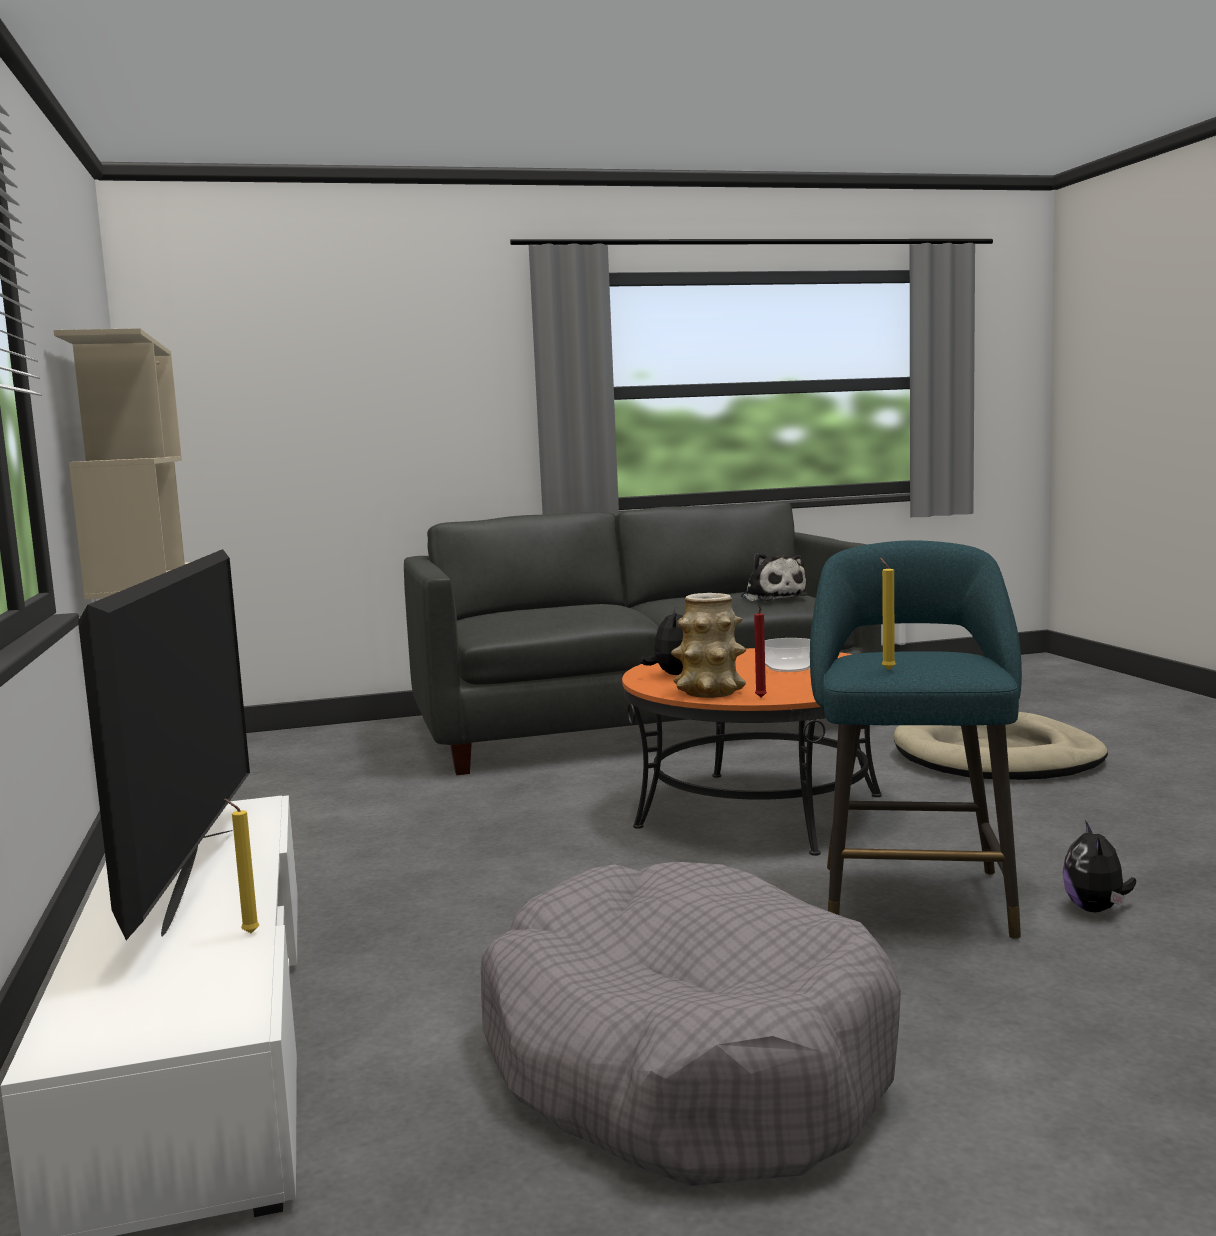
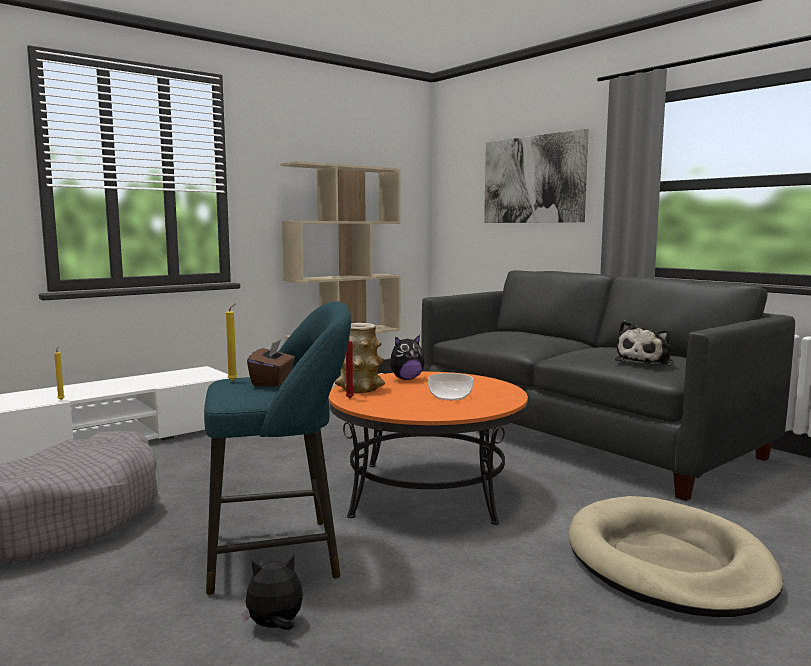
camera: 65 degrees right, 0 degrees up
(196, 877) = (125, 385): television -> none
(383, 380) = (533, 179): none -> picture
(912, 657) = (272, 382): none -> brown tissue box

